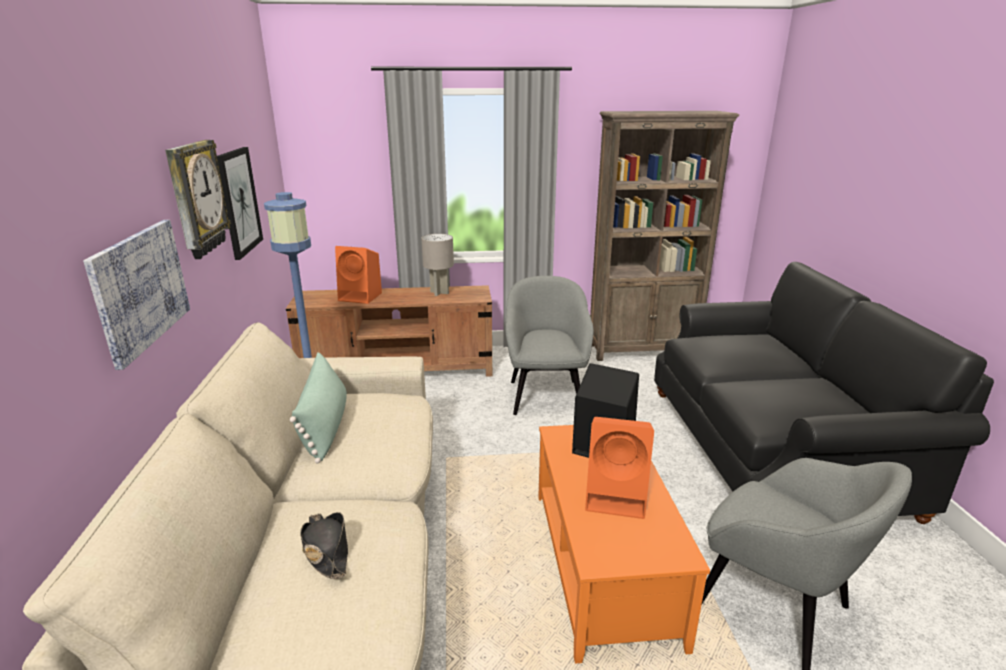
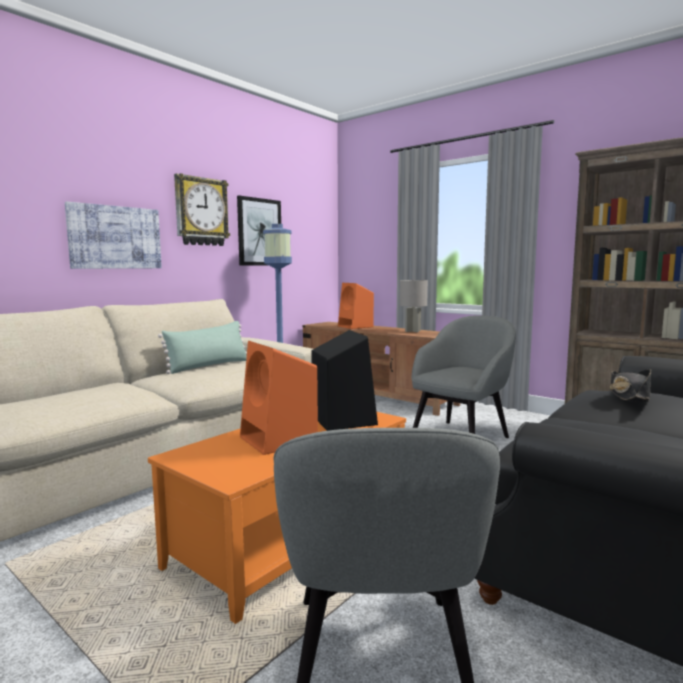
camera: 45 degrees right, 15 degrees down
(326, 550) = (84, 395): black hat -> black hat (629, 395)

